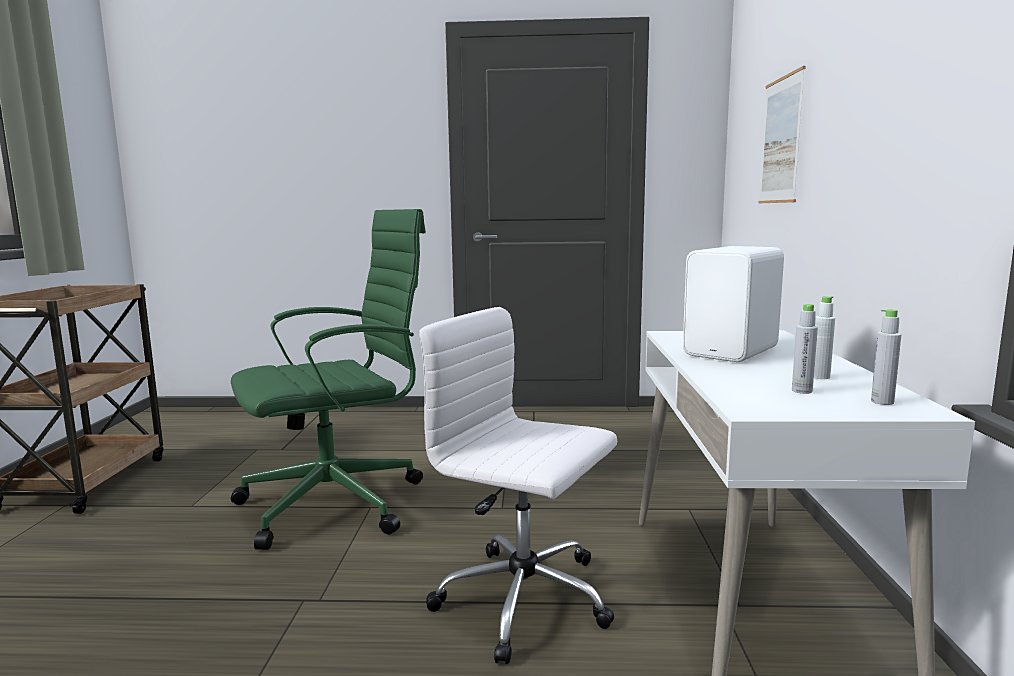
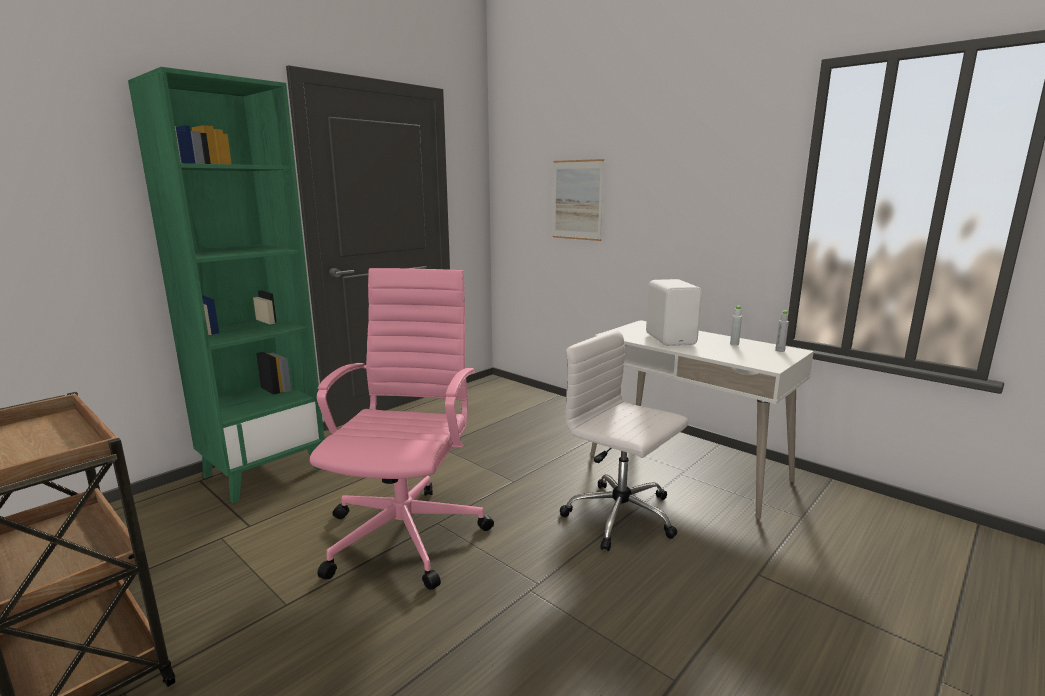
camera: 50 degrees left, 5 degrees up
(338, 502) = (407, 533): green office chair -> pink office chair
(361, 419) = (264, 471): none -> green bookcase
(526, 600) = (622, 517): white office chair -> white office chair turned 60 degrees clockwise
(802, 391) = (751, 353): grey bottle -> none

